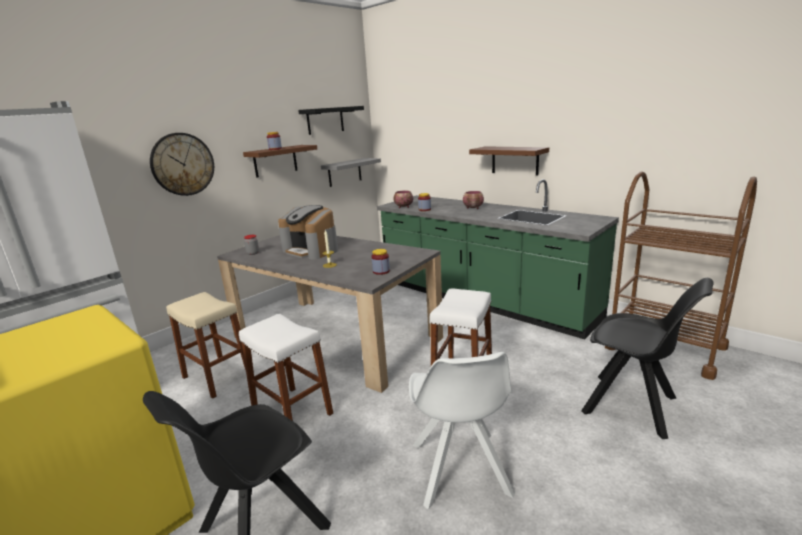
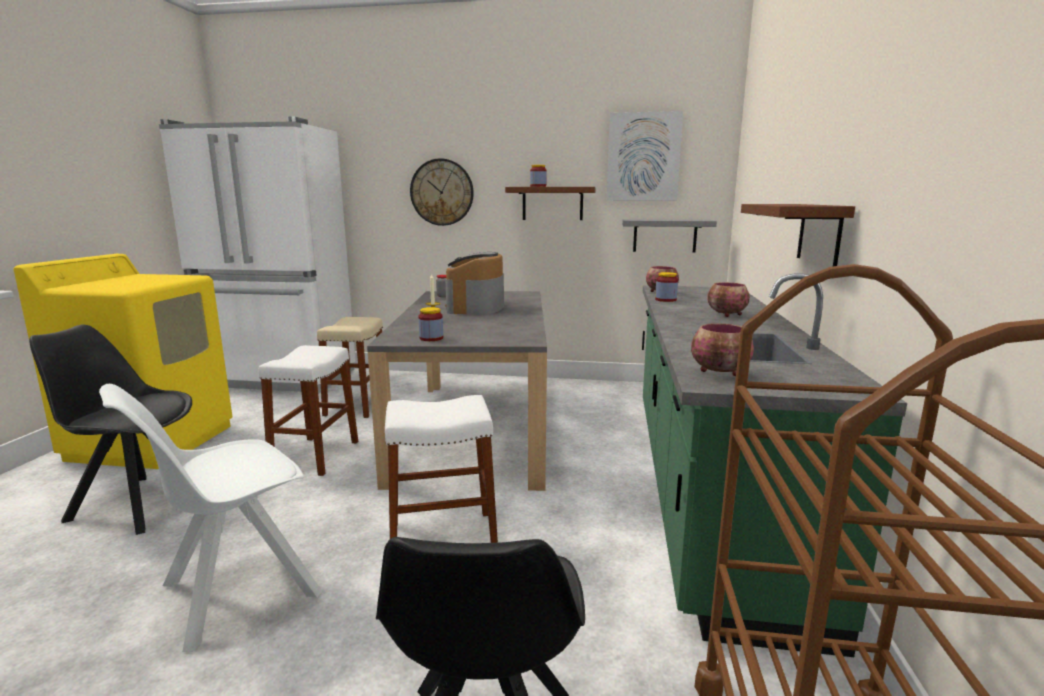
camera: 55 degrees right, 5 degrees down
(325, 120) = (643, 157): black shelf -> picture
(568, 227) = (721, 372): none -> bowl

